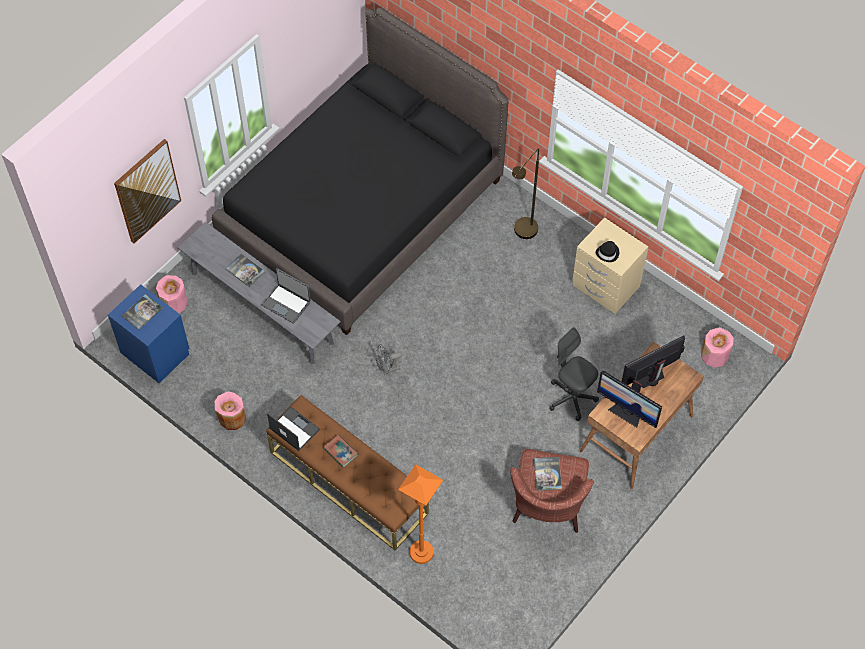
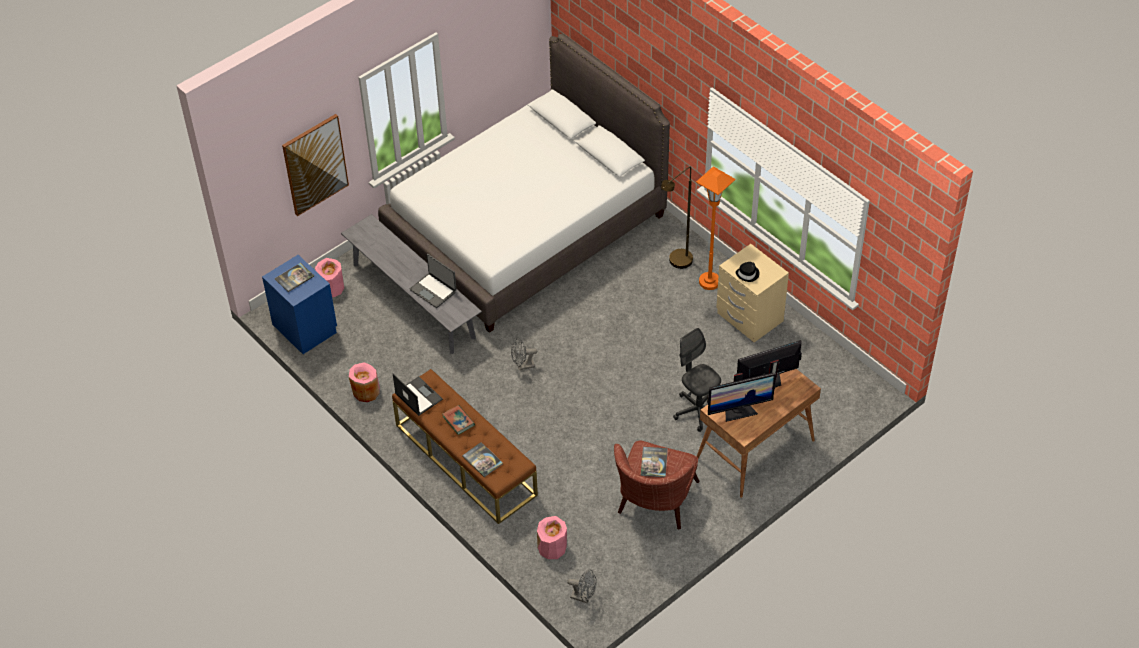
camera: 10 degrees right, 10 degrees down
(245, 270) = (400, 259): book -> book (482, 460)
(362, 210) = (526, 228): black bed -> white bed
(421, 552) = (524, 529): orange floor lamp -> orange floor lamp (709, 282)
(495, 620) = (584, 597): none -> grey fan
(627, 412) = (738, 411): monitor -> monitor turned 60 degrees counterclockwise
(714, 355) = (846, 389): pink vase -> pink vase (552, 546)

